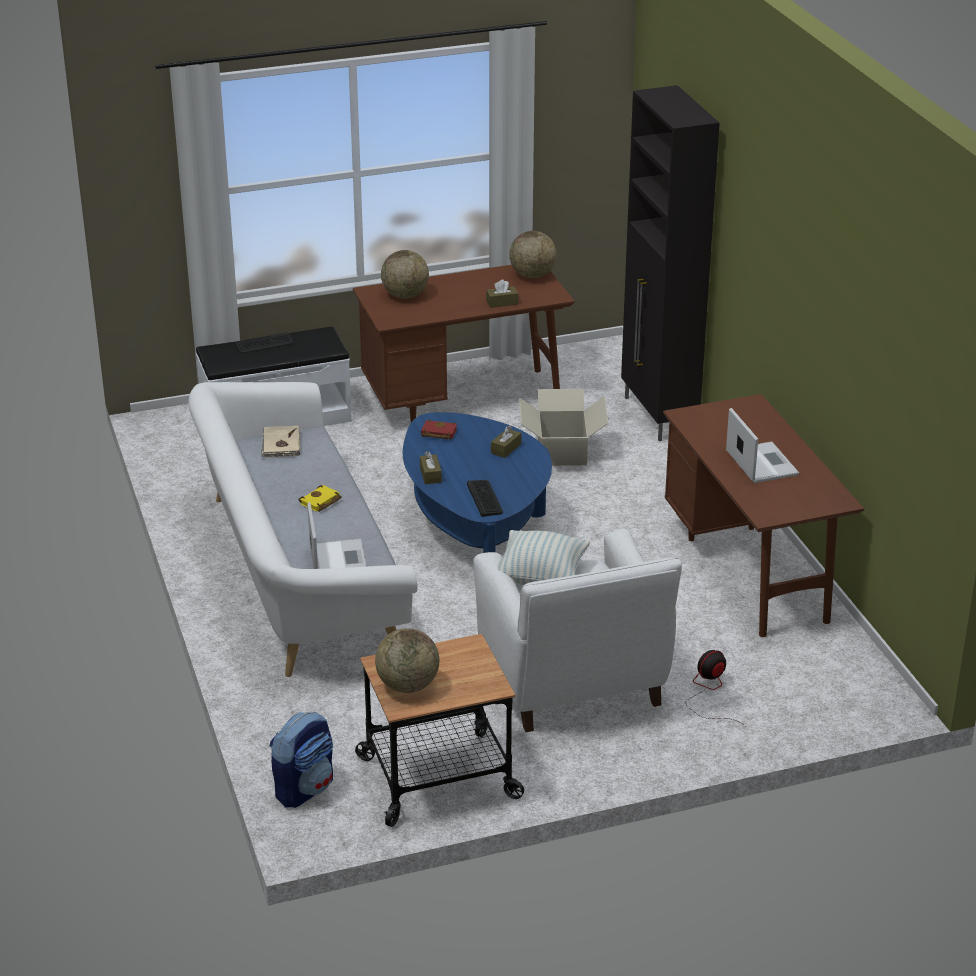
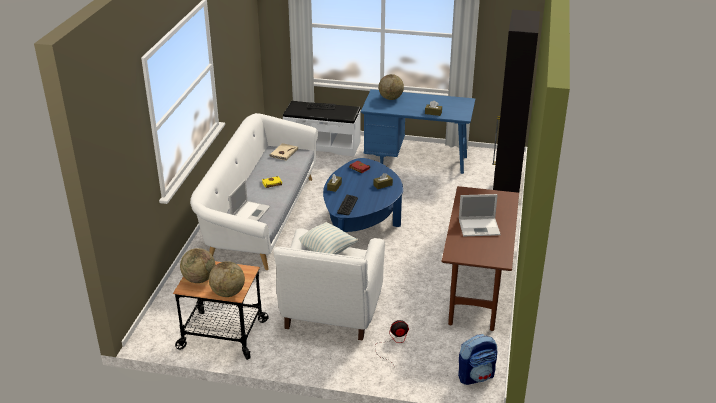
camera: 30 degrees right, 0 degrees up
(304, 788) = (162, 316): backpack -> backpack (476, 376)
(463, 398) = (416, 160): brown desk -> blue desk
(532, 275) = (462, 104): globe -> globe (228, 293)
(562, 451) = (439, 199): cardboard box -> none
(760, 462) = (480, 227): laptop -> laptop turned 75 degrees clockwise

